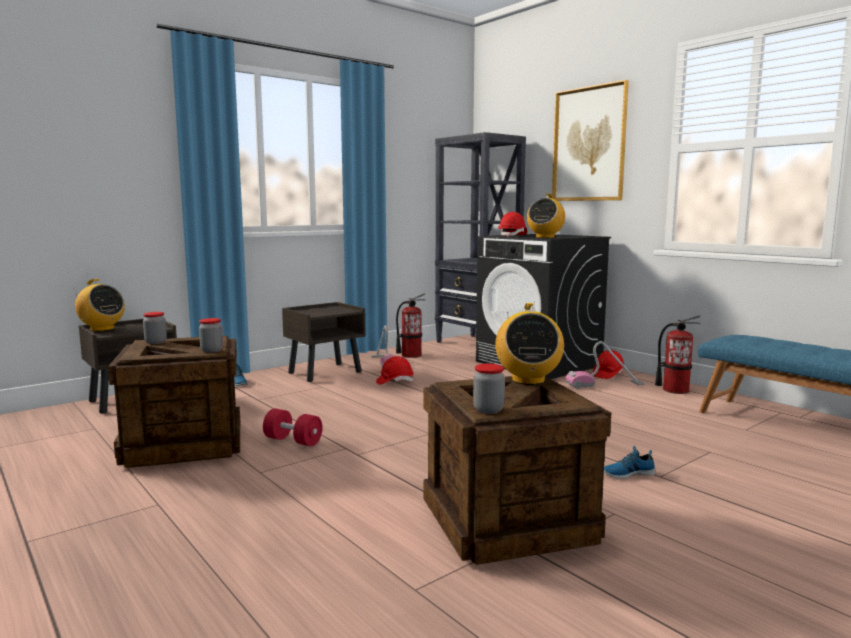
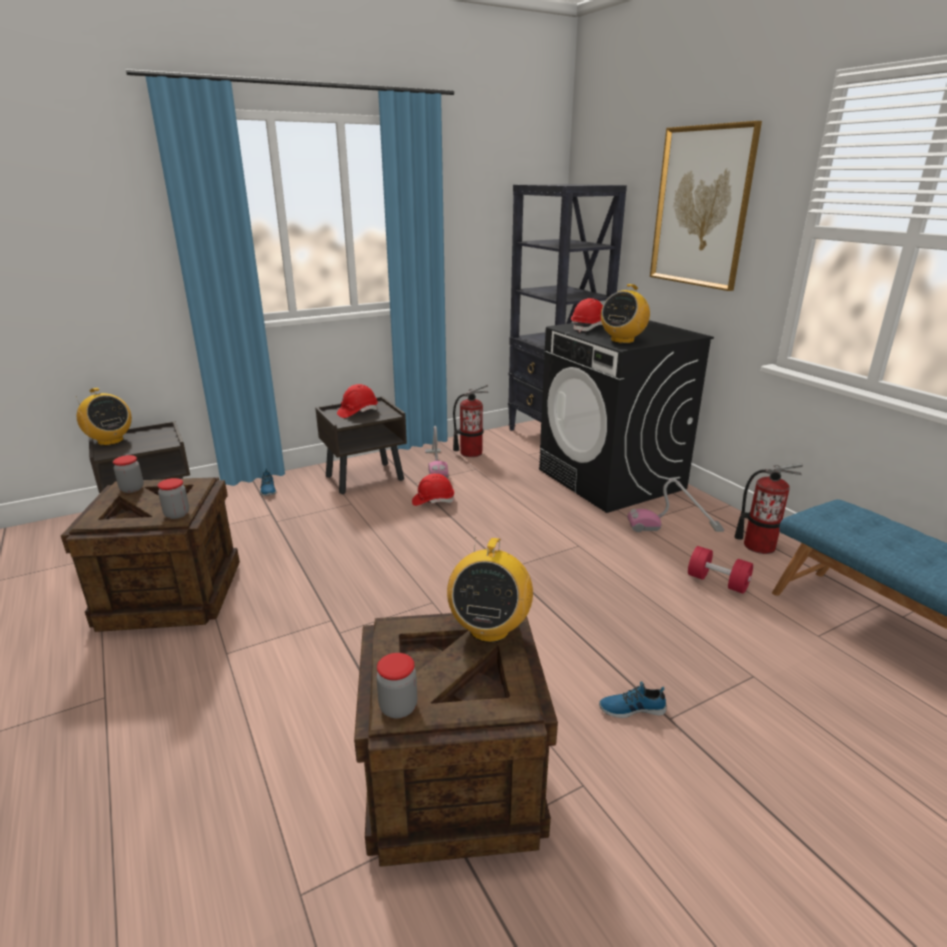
camera: 10 degrees right, 15 degrees up
(293, 441) = (282, 600): red dumbbell -> red dumbbell (717, 582)
(608, 374) = (687, 507): red hard hat -> red hard hat (358, 412)

